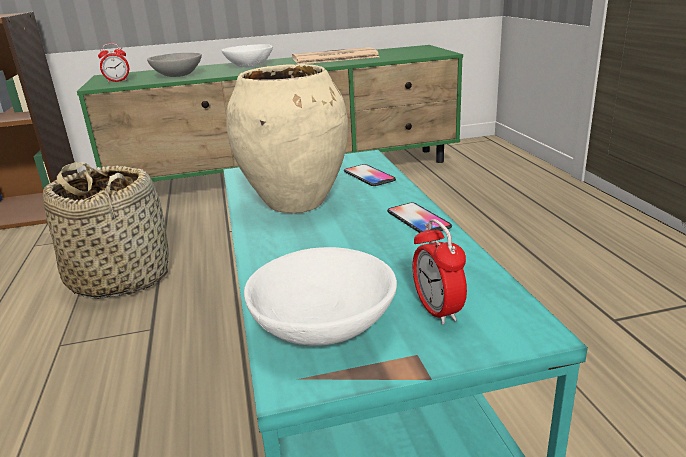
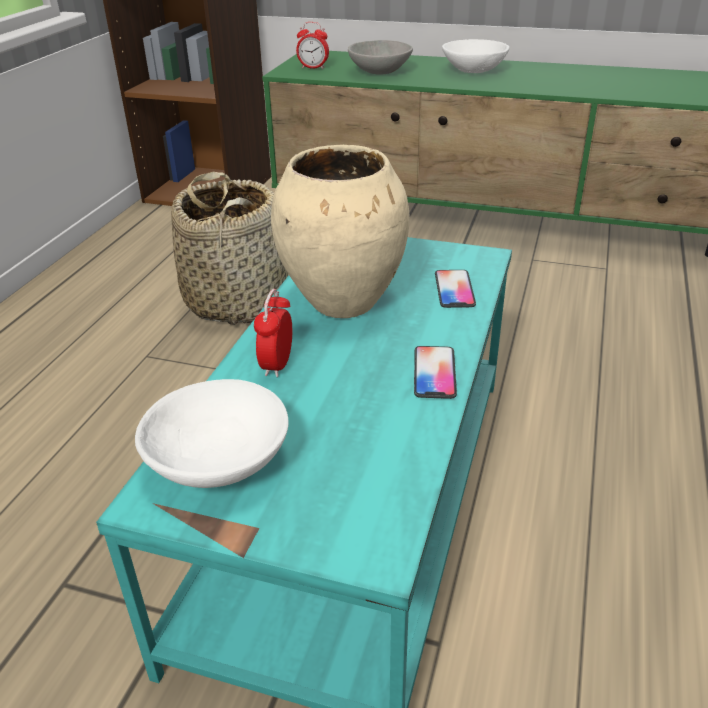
camera: 30 degrees right, 10 degrees up
(333, 58) = (591, 77): newspaper -> none
(437, 310) = (325, 492): alarm clock -> alarm clock (277, 365)

